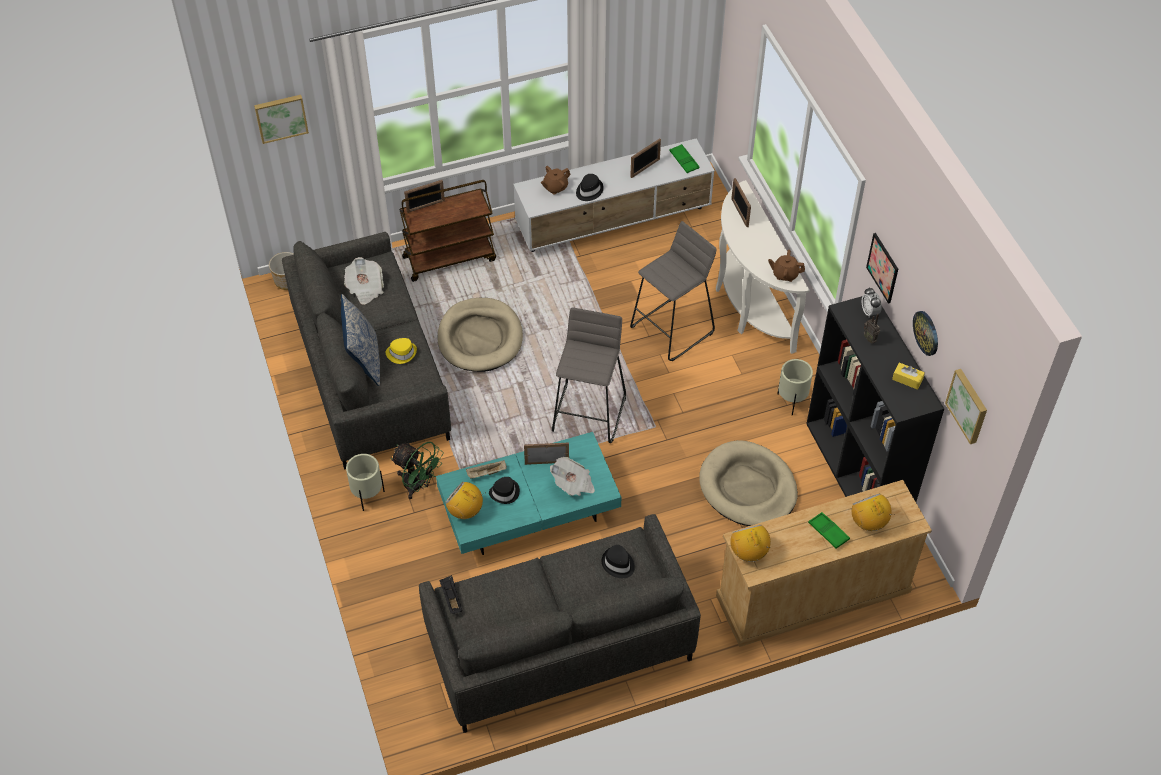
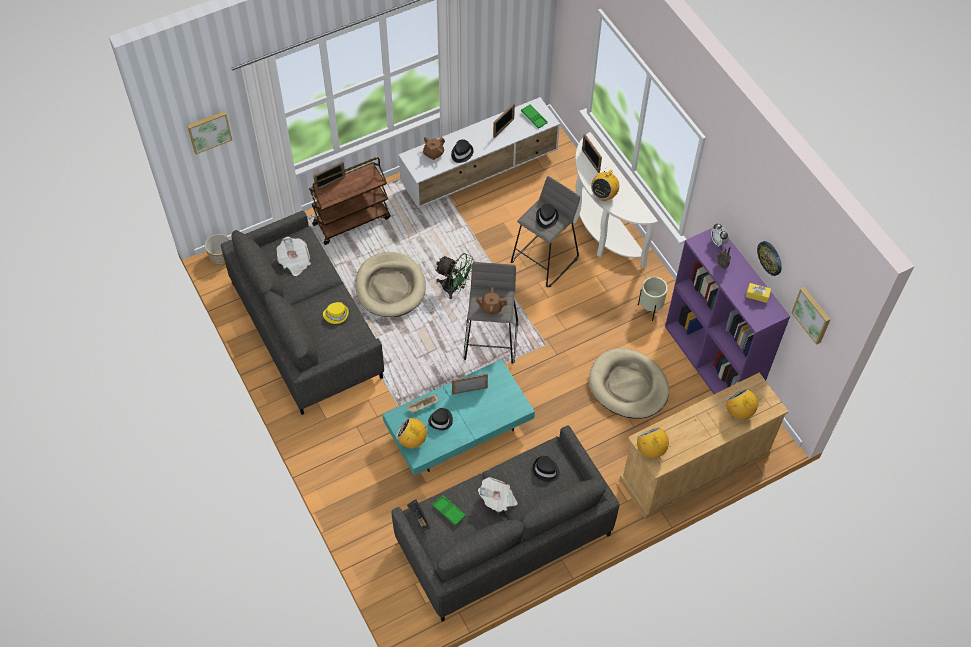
camera: 10 degrees left, 5 degrees up
(364, 360) = (306, 324): pillow -> none
(367, 496) = (325, 435): beige planter -> none
(418, 486) = (365, 420): green fan -> green fan (454, 288)
(573, 484) = (494, 406): newspaper -> newspaper (498, 499)
(674, 272) = (546, 218): none -> black hat
(748, 253) = (604, 195): none -> radio
(785, 274) = (636, 210): brown teapot -> brown teapot (491, 307)
(828, 532) = (709, 424): green tray -> green tray (449, 511)
(858, 473) = (712, 362): black bookcase -> purple bookcase
(883, 267) = (725, 206): picture -> none

